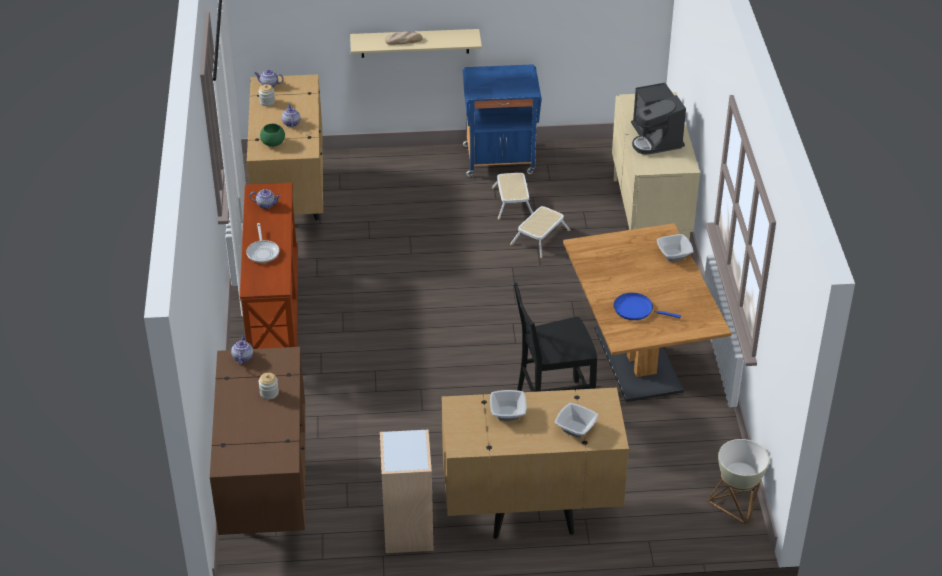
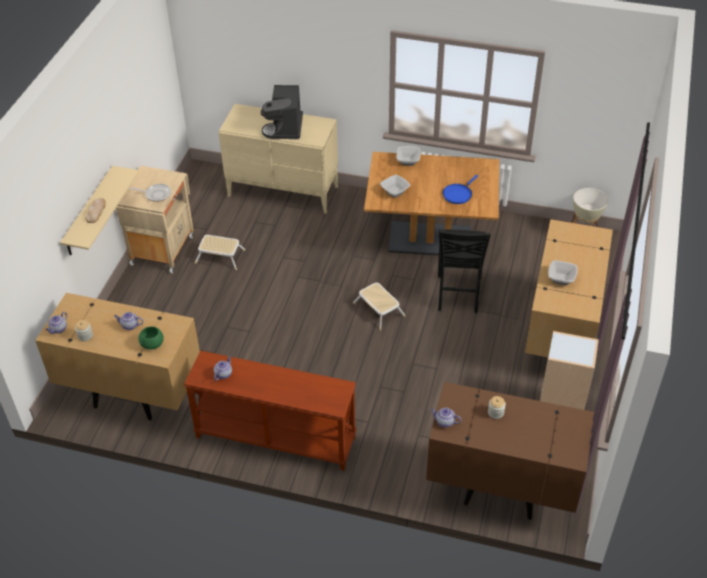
camera: 70 degrees left, 5 degrees up
(263, 252) = (289, 389): frying pan -> frying pan (155, 194)
(500, 159) = (163, 249): blue cart -> beige cart
(540, 237) = (271, 252): beige step ladder -> beige step ladder (378, 309)
(576, 428) = (586, 249): bowl -> bowl (394, 191)
(655, 139) = (285, 128): coffee machine -> coffee machine turned 90 degrees clockwise

